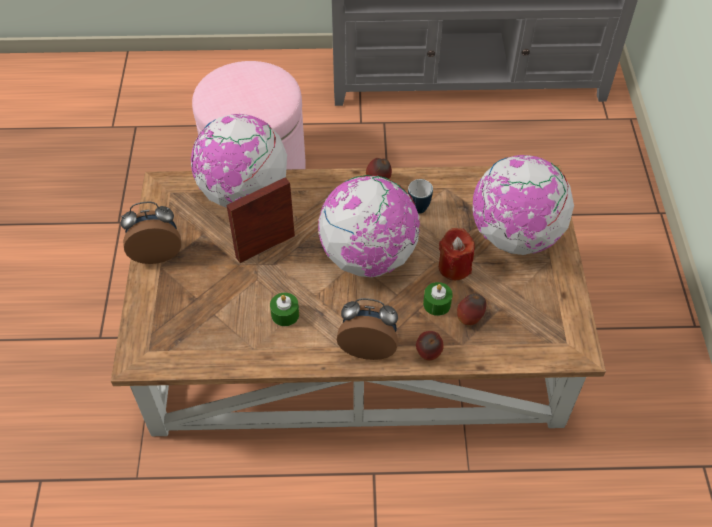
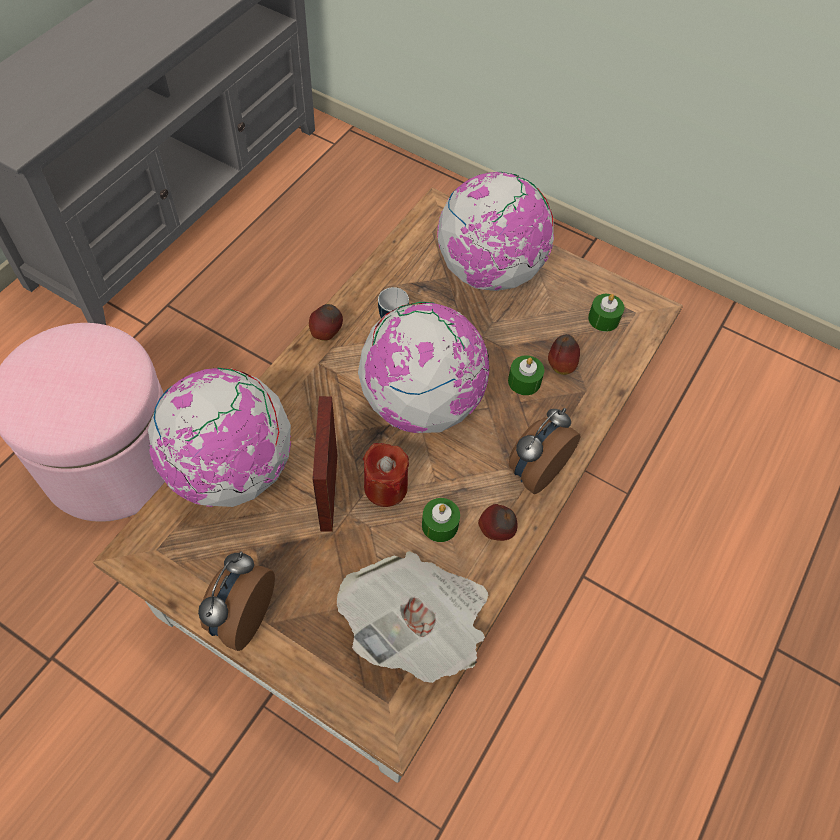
camera: 60 degrees left, 5 degrees up
(208, 339) = (419, 624): none -> newspaper
(428, 354) = (579, 425): apple -> apple (496, 532)
(454, 267) = (490, 340): red candle -> red candle (385, 487)
(539, 325) = (603, 319): none -> green candle

